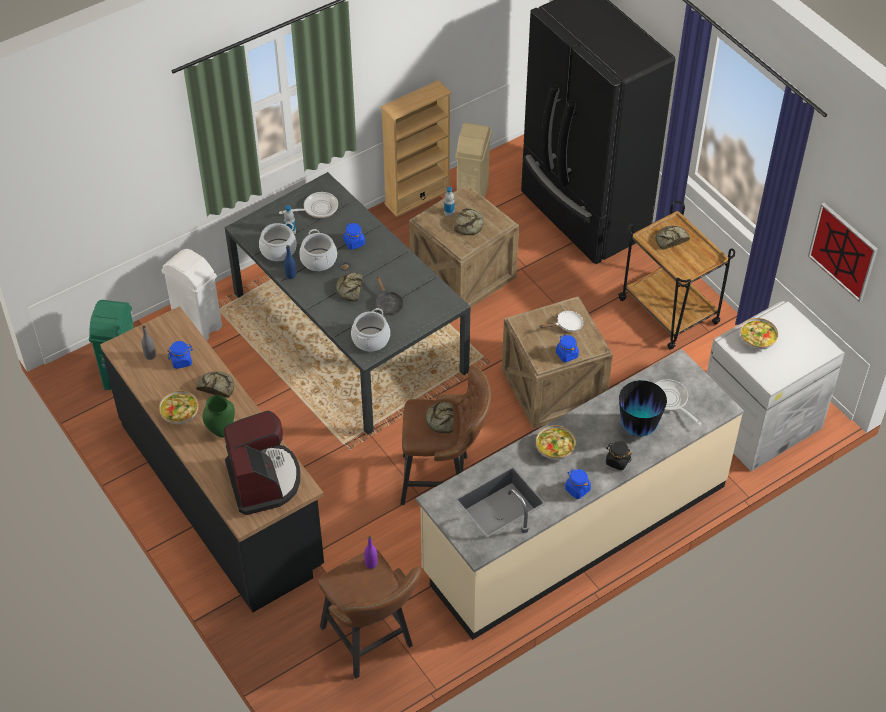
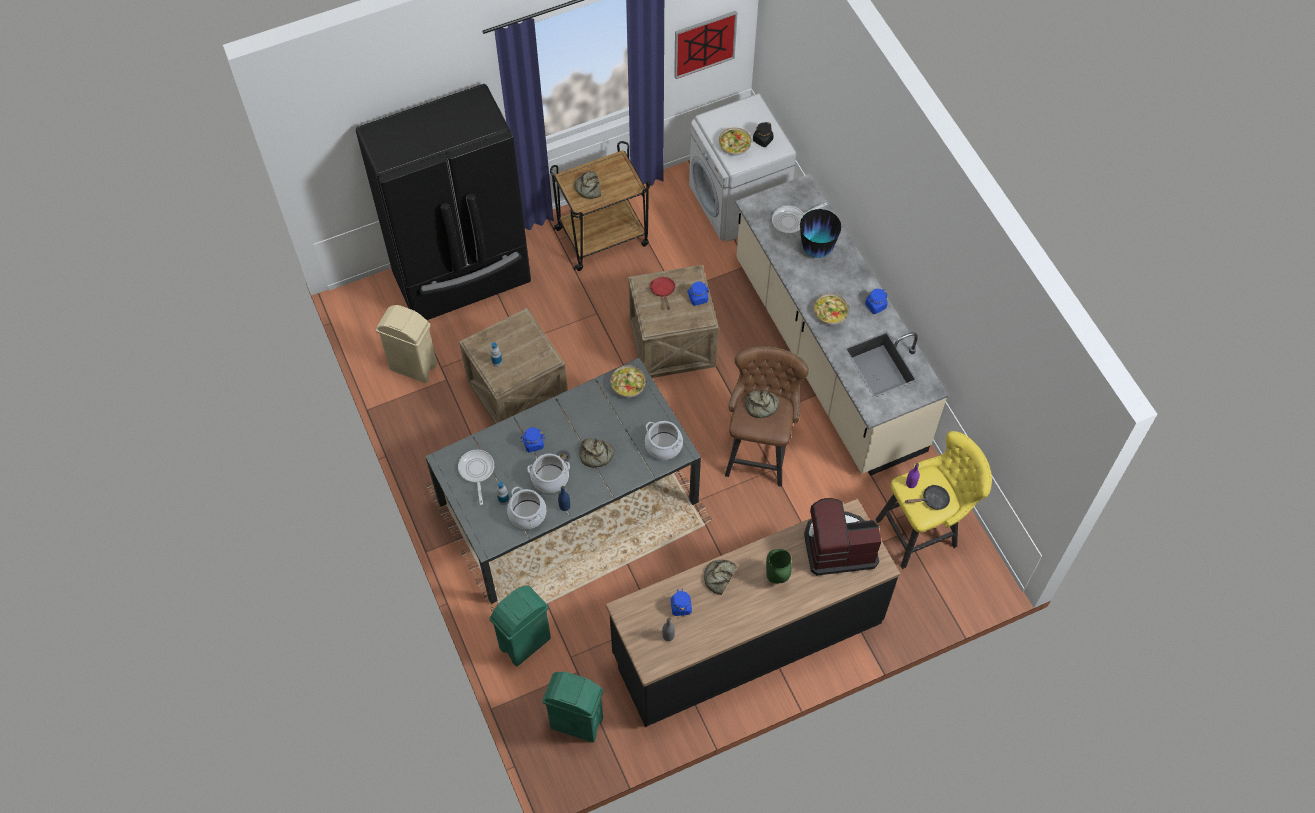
camera: 80 degrees left, 10 degrees up
(179, 413) = (747, 613): bowl -> bowl (628, 386)
(198, 324) = (524, 643): white trash can -> green trash can
(372, 645) = (925, 529): brown stool -> yellow stool
(388, 304) = (621, 425): black frying pan -> black frying pan (932, 500)
(417, 197) = (399, 415): beige bookcase -> none
(469, 224) = (518, 348): bread -> none
(566, 325) = (663, 291): white frying pan -> red frying pan
(617, 461) = (850, 271): black jar -> black jar (762, 140)

